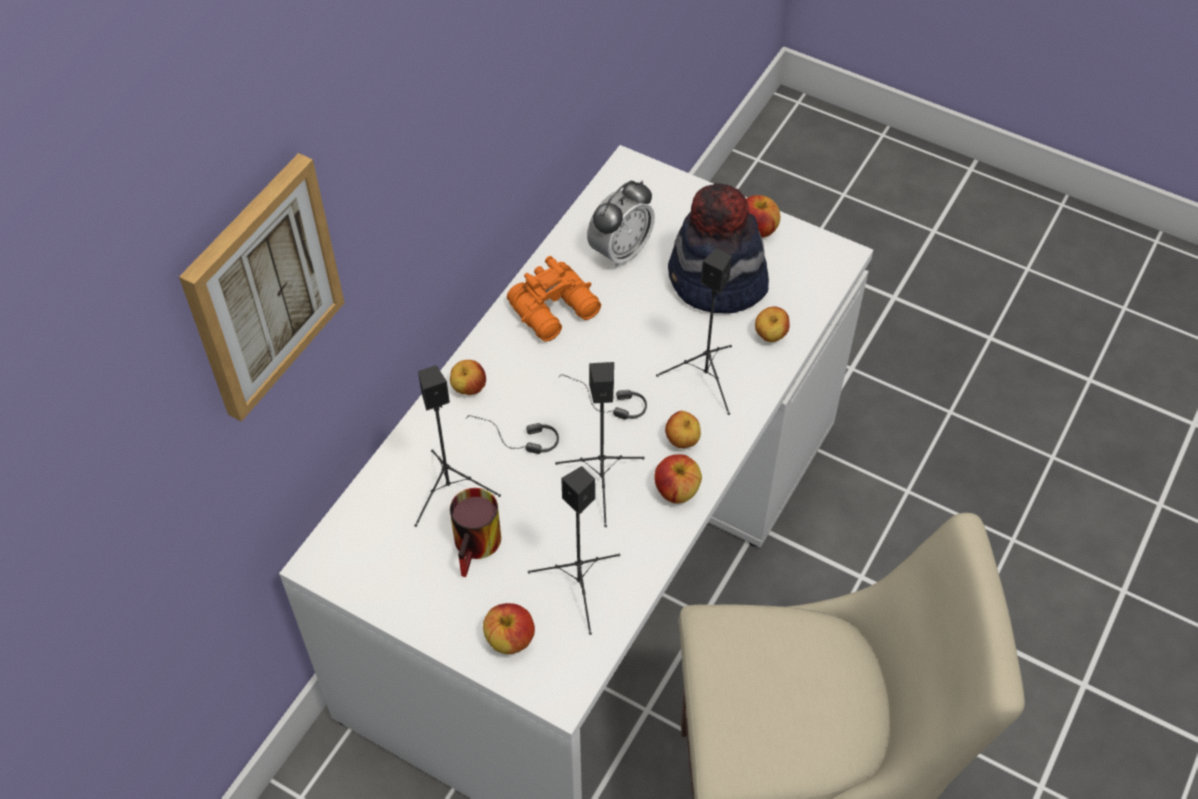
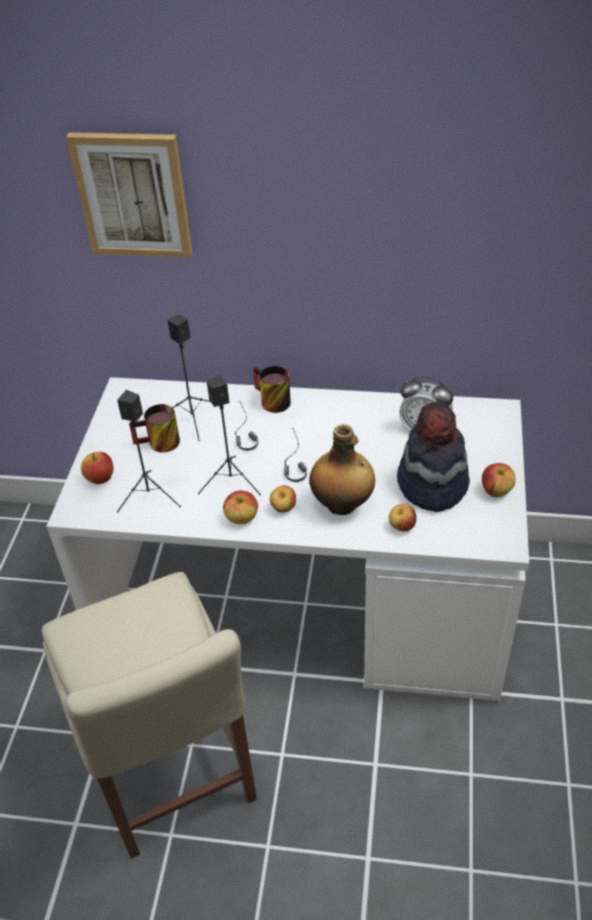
camera: 70 degrees right, 10 degrees down
(468, 388) = (270, 401): apple -> mug
(556, 310) = (354, 417): orange binoculars -> none
(706, 379) = (342, 505): black speaker -> bottle

